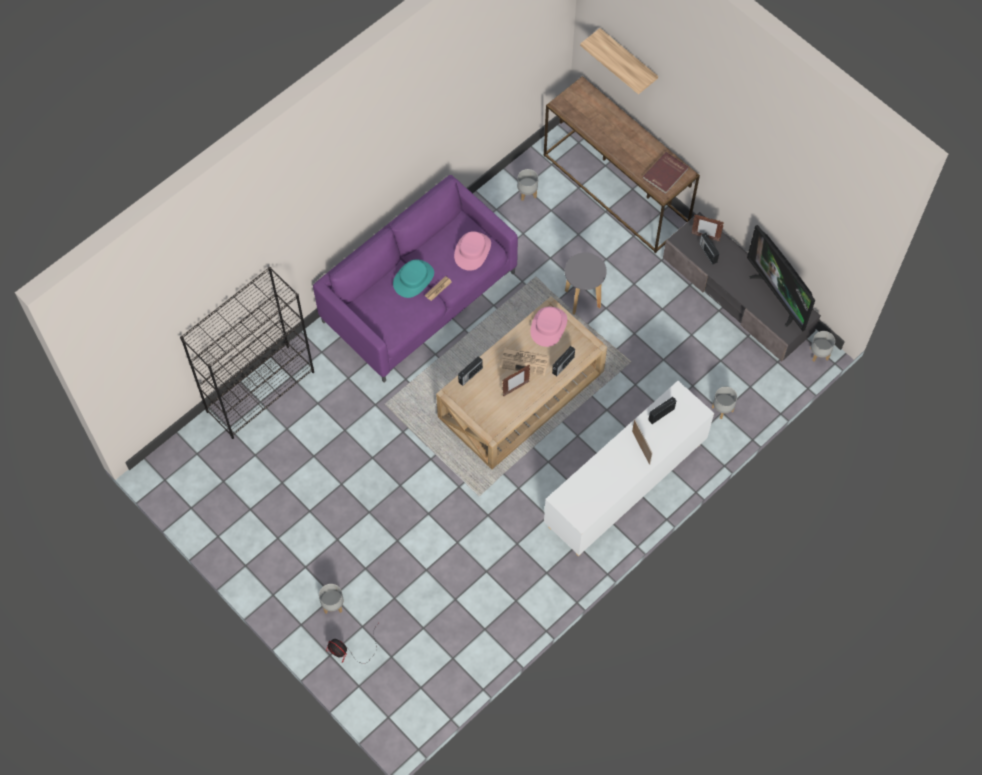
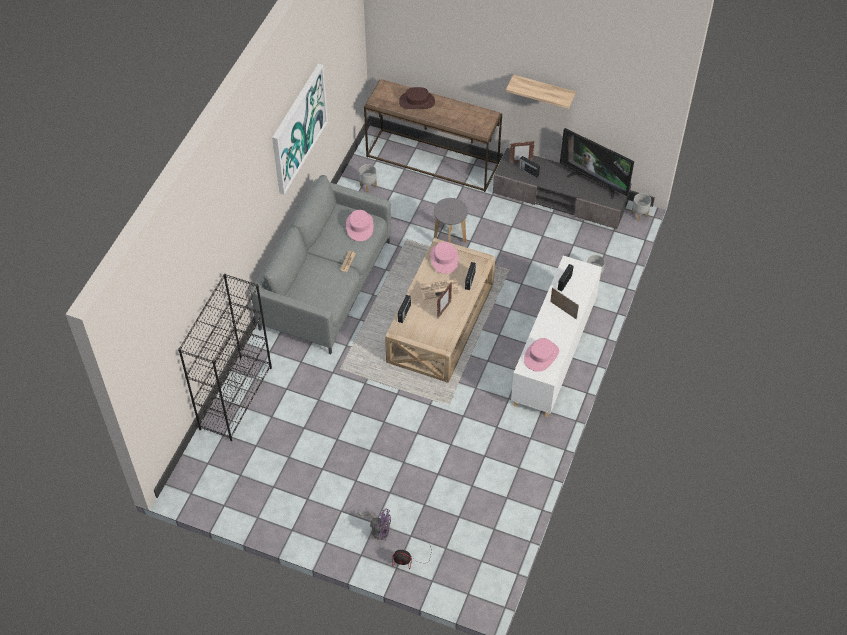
camera: 25 degrees left, 10 degrees down
(333, 604) = (378, 529): grey planter -> purple fan
(413, 279) = (325, 262): turquoise hat -> none
(419, 298) = (326, 286): purple sofa -> grey sofa
(428, 123) = (298, 128): none -> picture
(586, 492) = (541, 355): none -> pink hat
(608, 122) = (417, 101): none -> brown hat
(627, 60) = (421, 42): shelf -> shelf (543, 91)
(666, 174) = (478, 120): red book -> none

